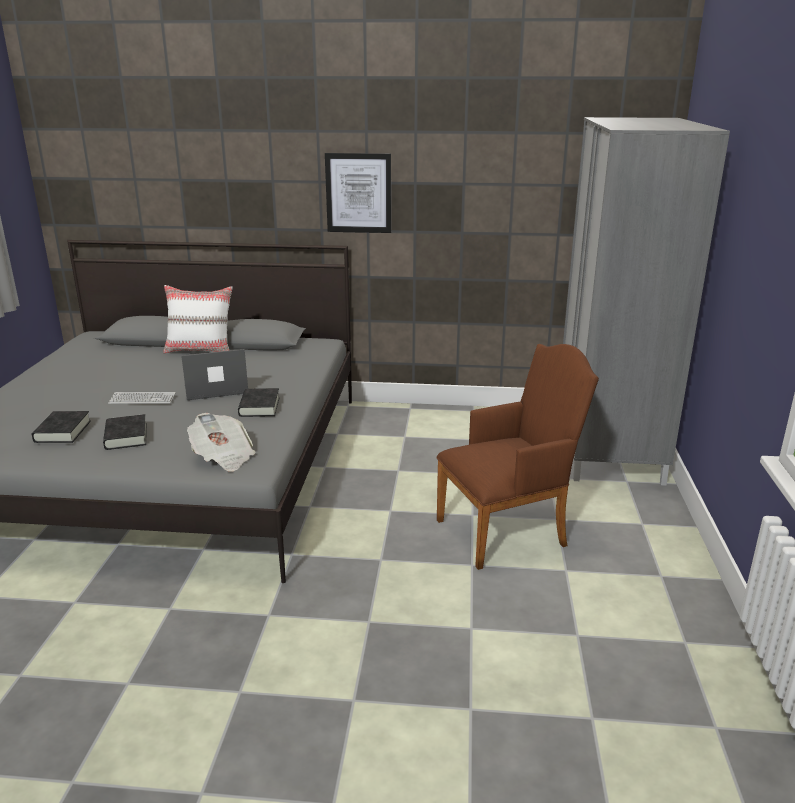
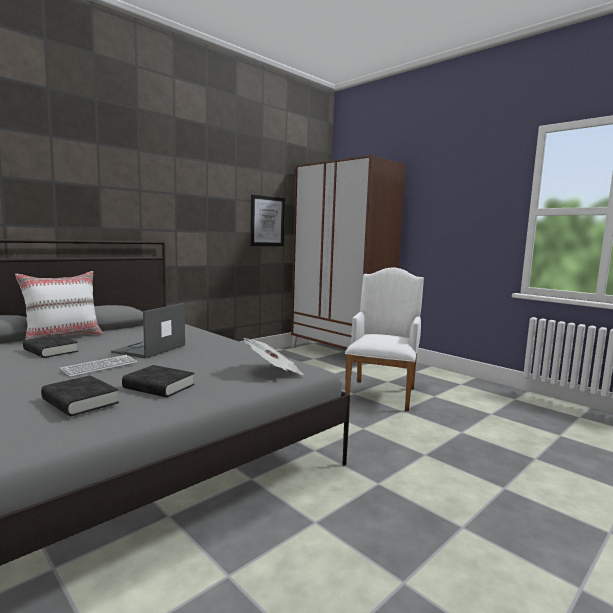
camera: 50 degrees left, 15 degrees down
(259, 407) = (216, 348): black book -> black book (50, 351)
(358, 193) = (170, 201): picture -> picture (267, 221)
(508, 531) = (382, 393): brown armchair -> white armchair
(607, 445) = (340, 352): grey wardrobe -> brown wardrobe

